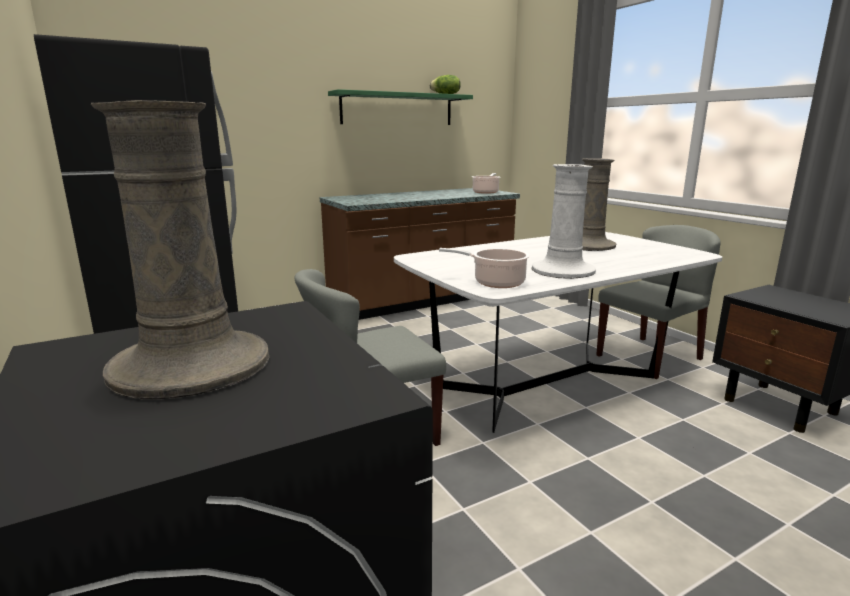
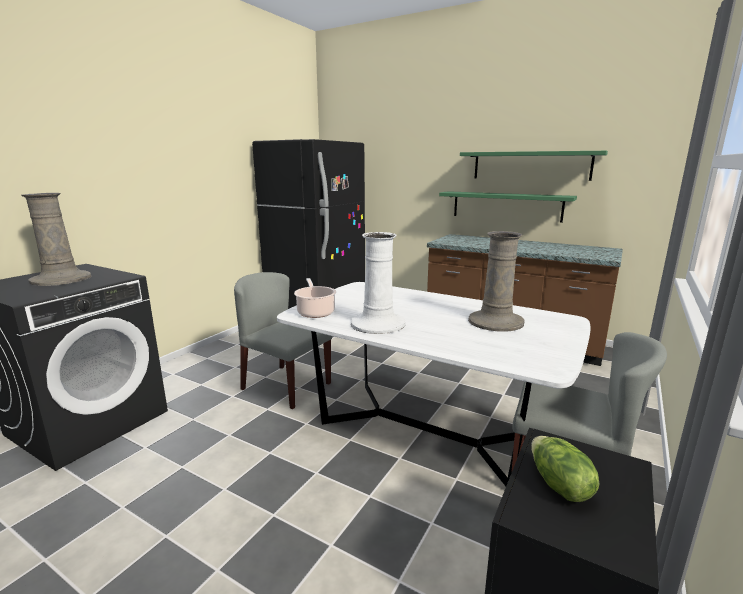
camera: 60 degrees right, 0 degrees up
(378, 156) = (506, 206): none -> green shelf
(446, 94) = (580, 150): lettuce -> lettuce (558, 485)
(486, 192) = (592, 254): cooking pot -> none

